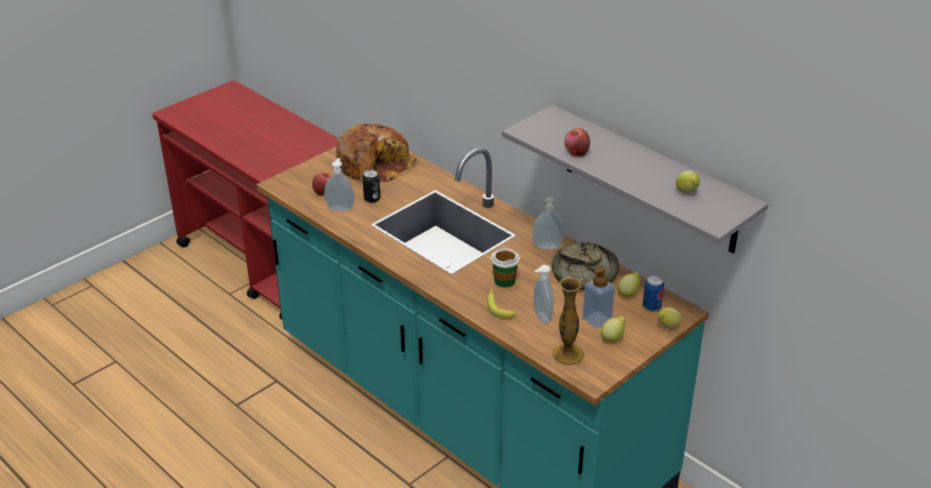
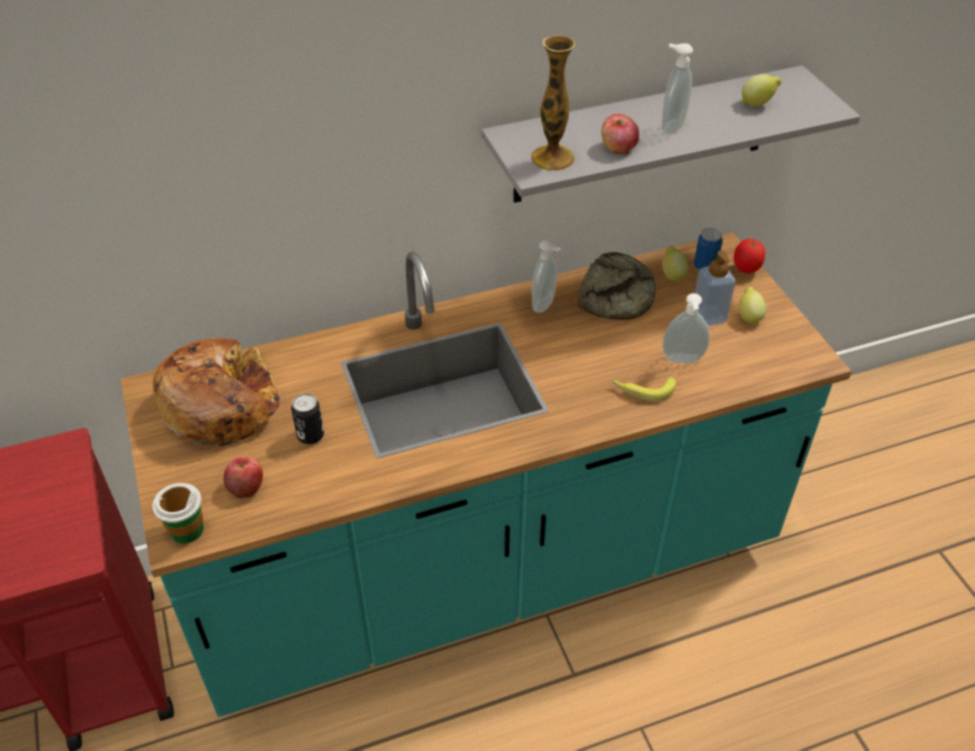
camera: 65 degrees left, 10 degrees up
(340, 208) = (308, 480): soap dispenser -> soap dispenser (670, 126)
(504, 281) = (592, 366): cup -> cup (186, 529)
(568, 355) = (764, 363): vase -> vase (552, 158)
(667, 327) = (746, 270): lemon -> tomato

